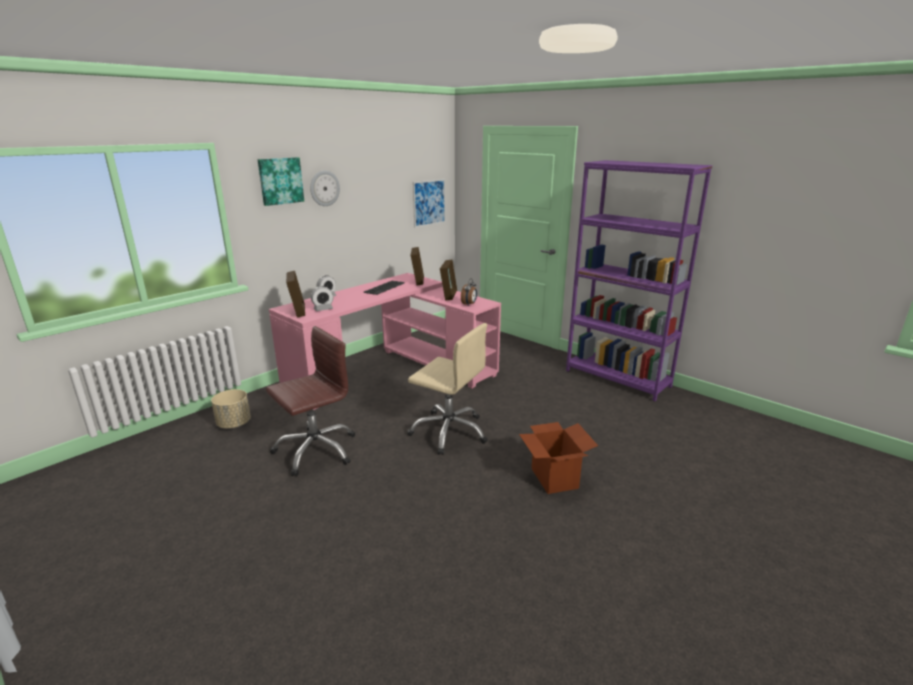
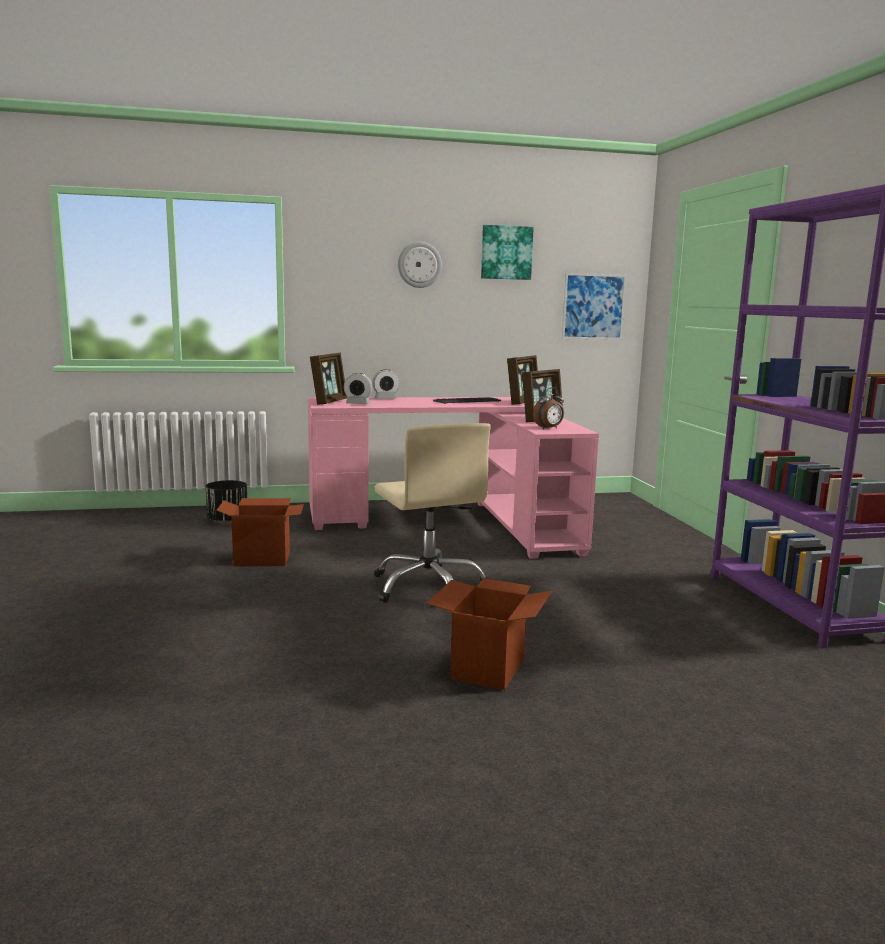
camera: 35 degrees right, 10 degrees down
(234, 424) = (228, 521): beige planter -> black planter
(280, 181) = (358, 248): picture -> picture (506, 252)
(316, 450) = (262, 559): brown office chair -> cardboard box

